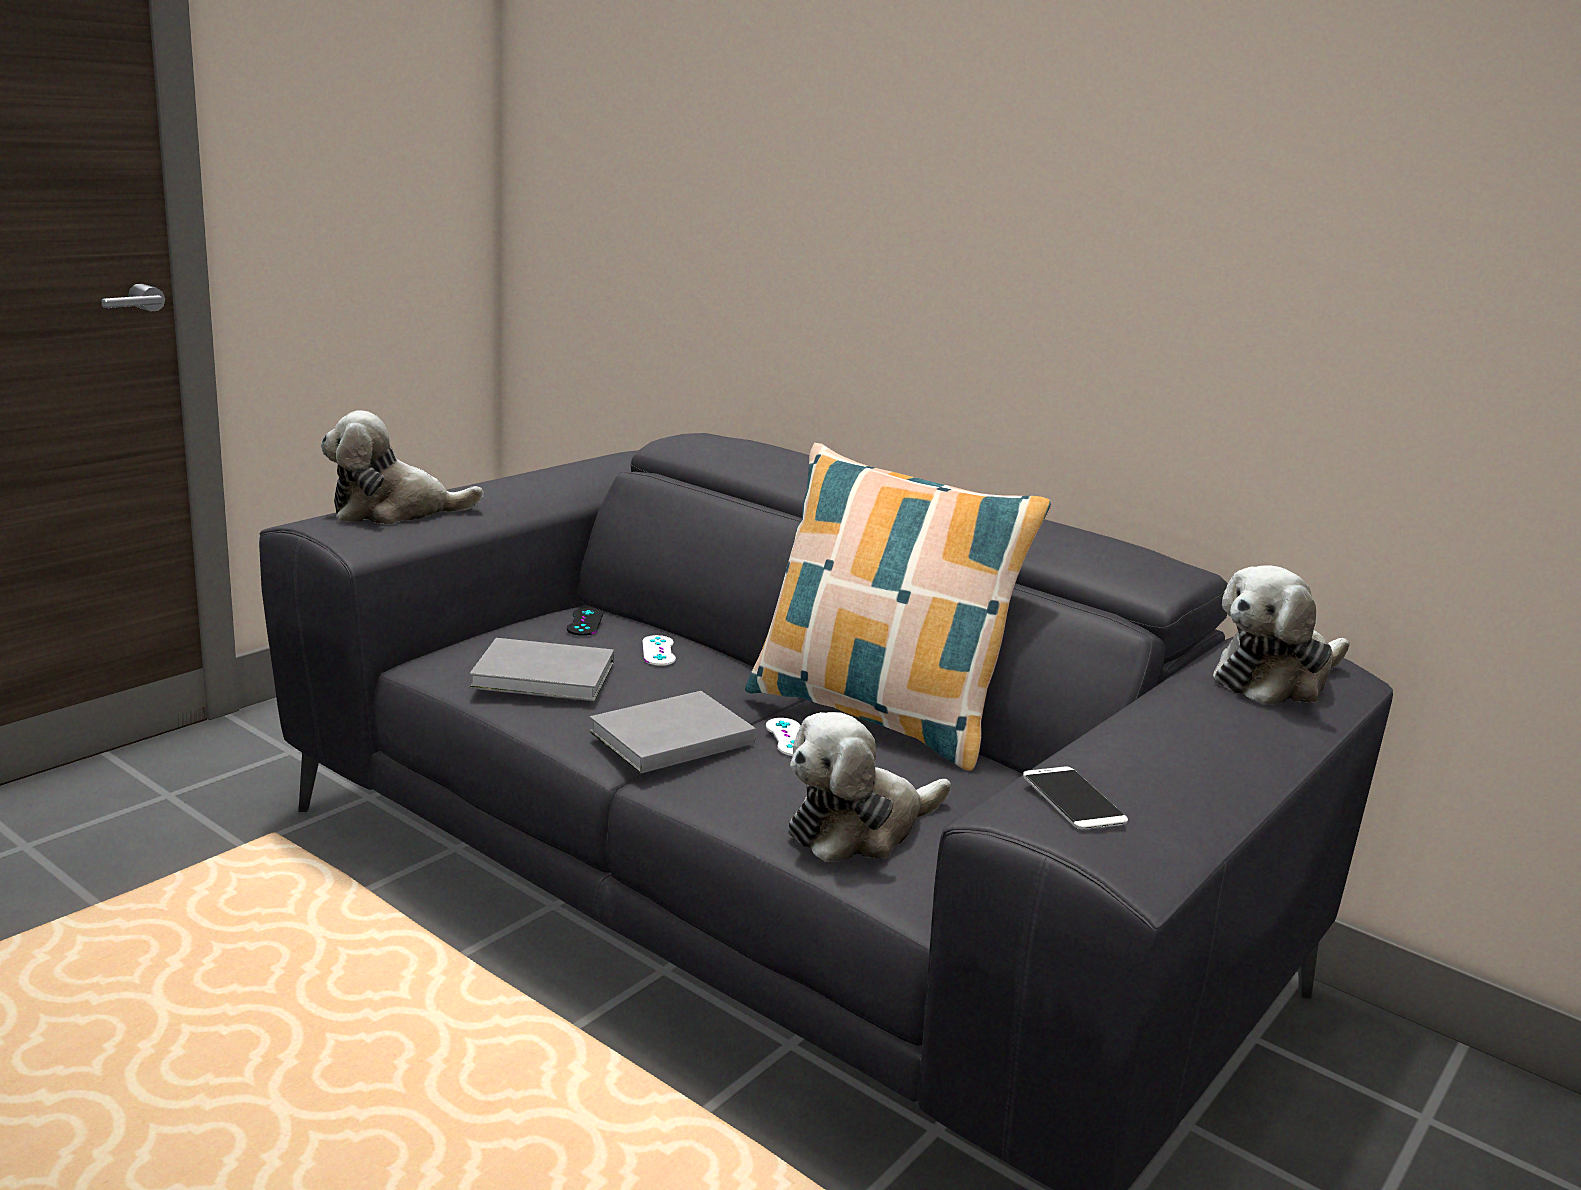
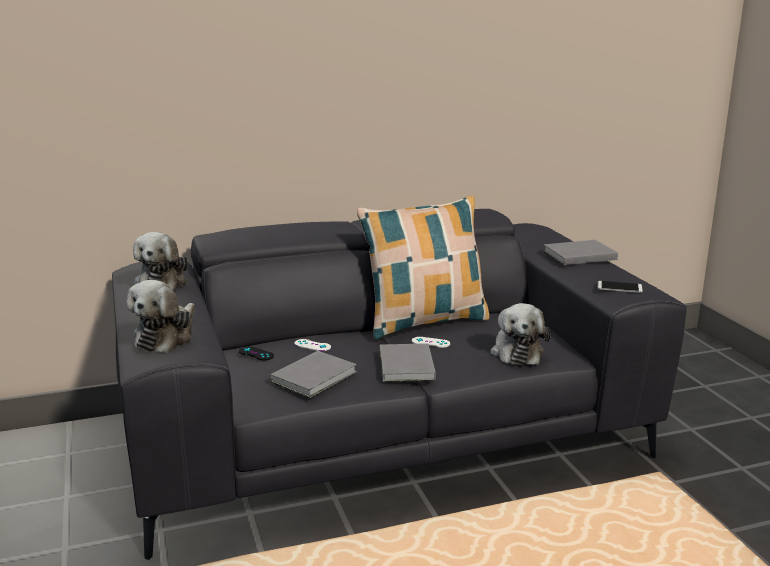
camera: 55 degrees left, 0 degrees up
(1211, 727) = (577, 255): none -> grey book
(1275, 680) = (545, 236): plush toy -> plush toy (162, 282)

